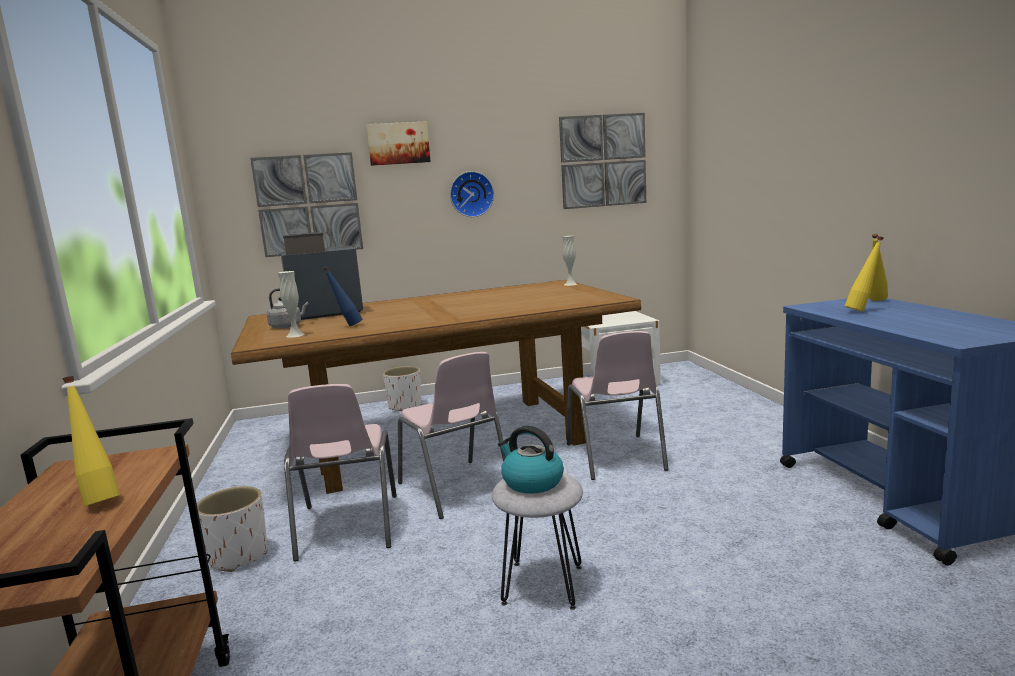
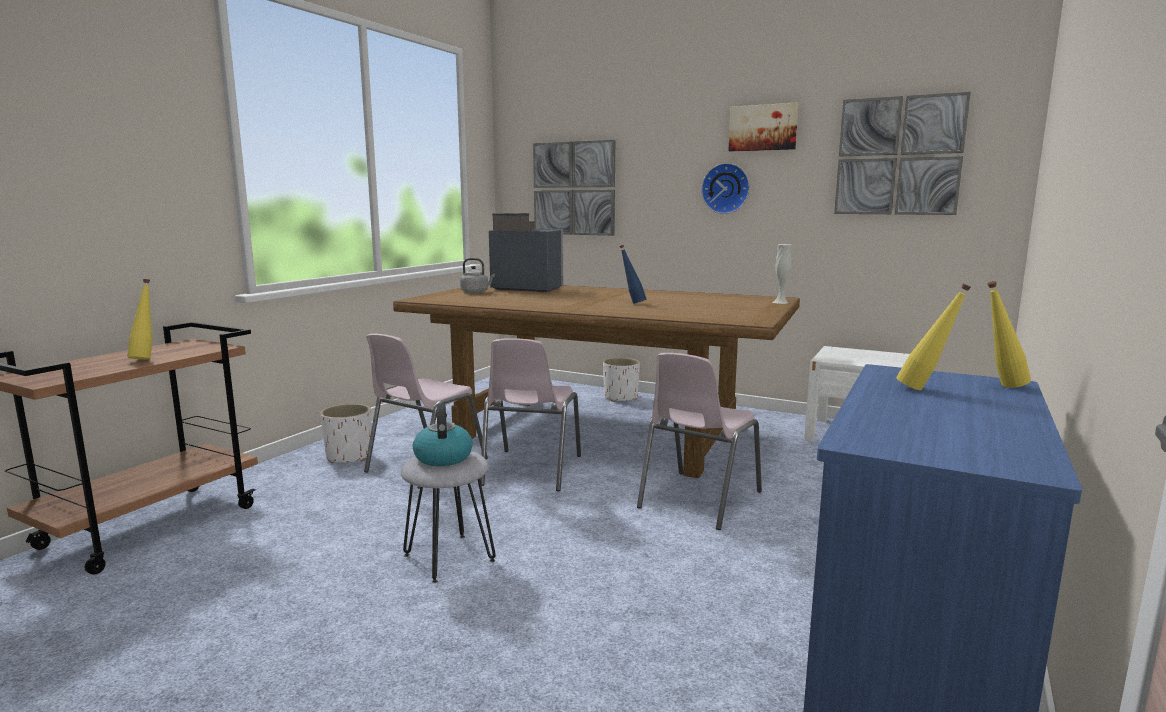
camera: 40 degrees right, 0 degrees up
(295, 335) = (456, 298): white vase -> none
(347, 326) = (501, 299): blue bottle -> blue bottle (632, 303)
(398, 143) = (658, 131): picture -> picture (763, 128)

